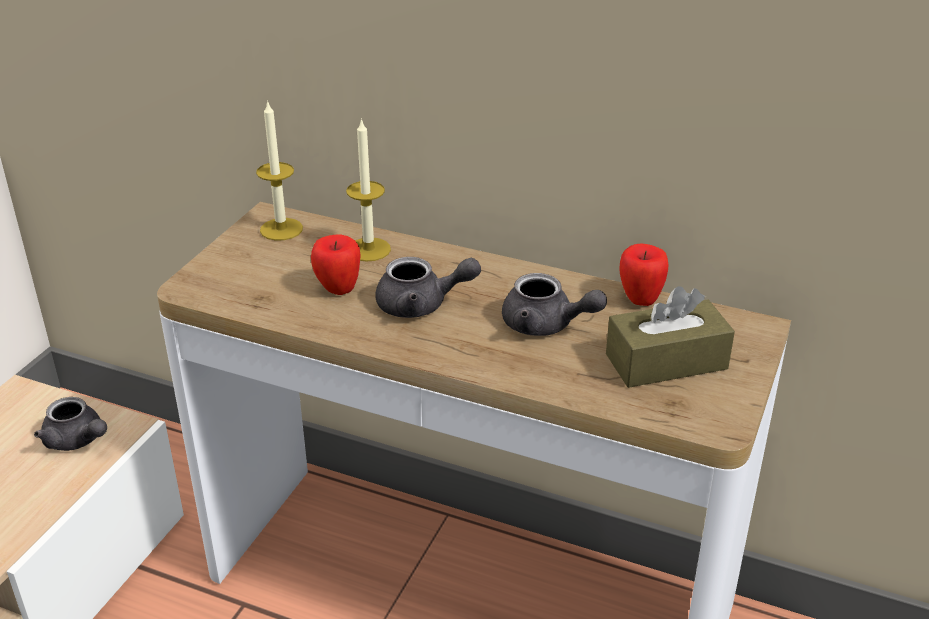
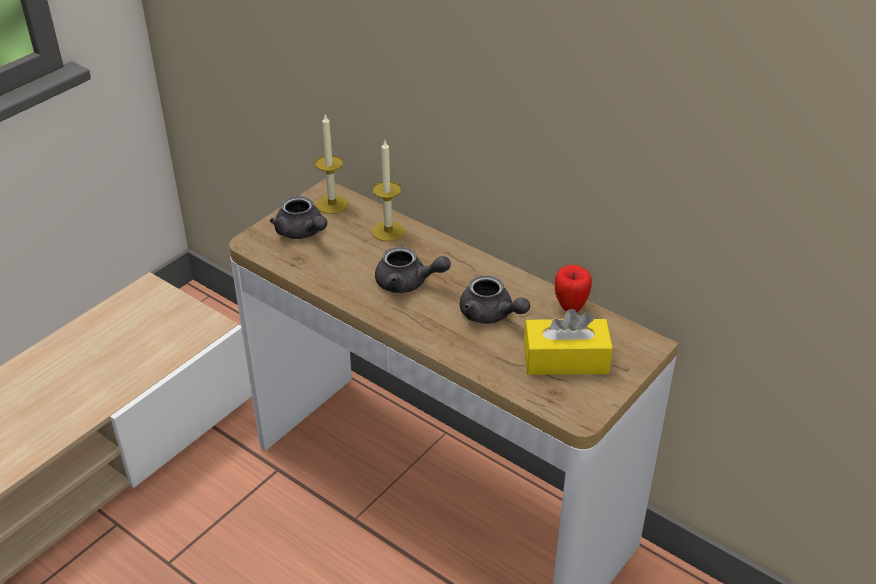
camera: 15 degrees right, 5 degrees up
(77, 441) = (179, 330): grey teapot -> grey teapot (302, 233)
(338, 290) = (354, 261): apple -> none
(666, 361) = (565, 359): brown tissue box -> yellow tissue box

